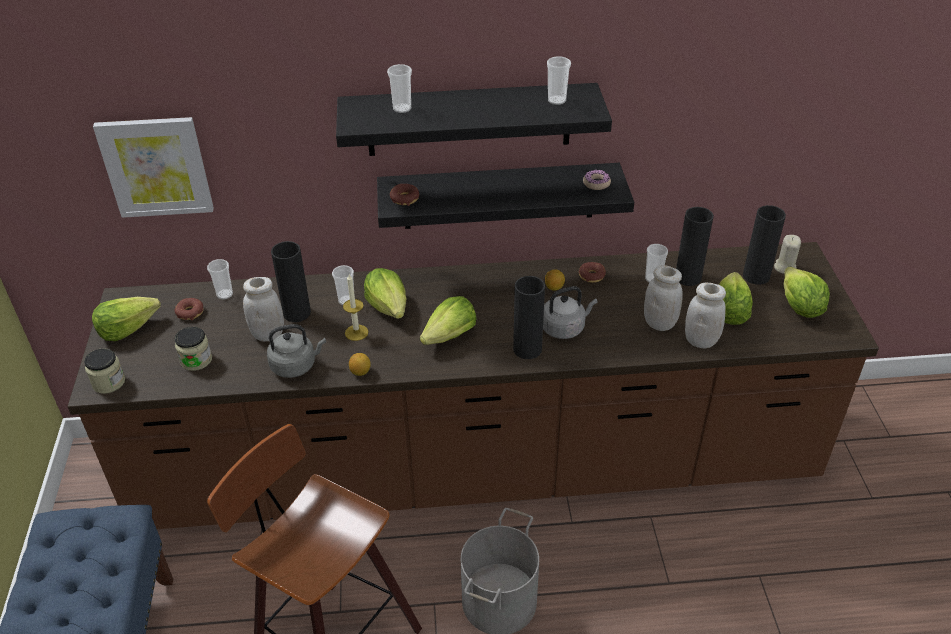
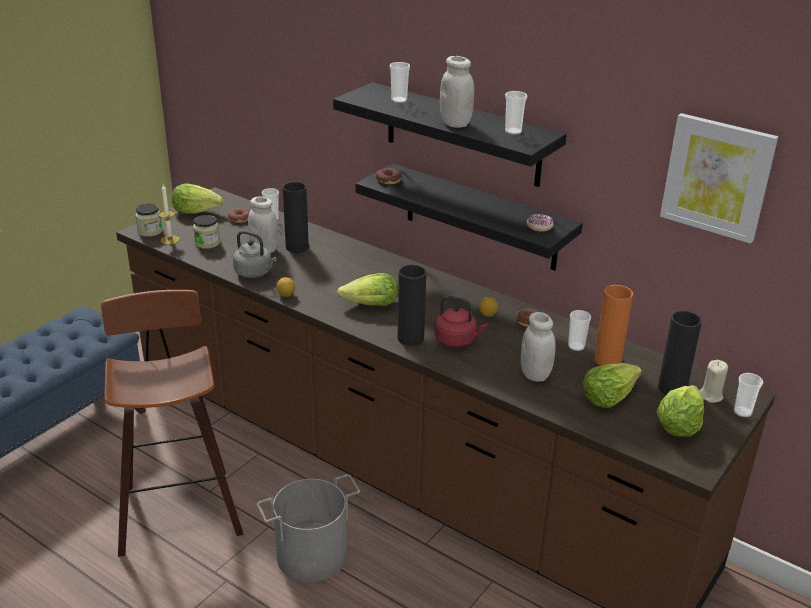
camera: 40 degrees right, 10 degrees down
(156, 166) = (258, 101): picture -> picture (717, 177)
(346, 301) = (336, 255): cup -> cup (742, 412)
(356, 332) = (316, 274): candle -> candle (170, 240)
(389, 307) = (357, 271): lettuce -> none
(565, 328) = (457, 340): grey kettle -> red kettle
(688, 277) = (607, 360): black vase -> orange vase
(700, 341) = (551, 401): white jar -> white jar (455, 123)

